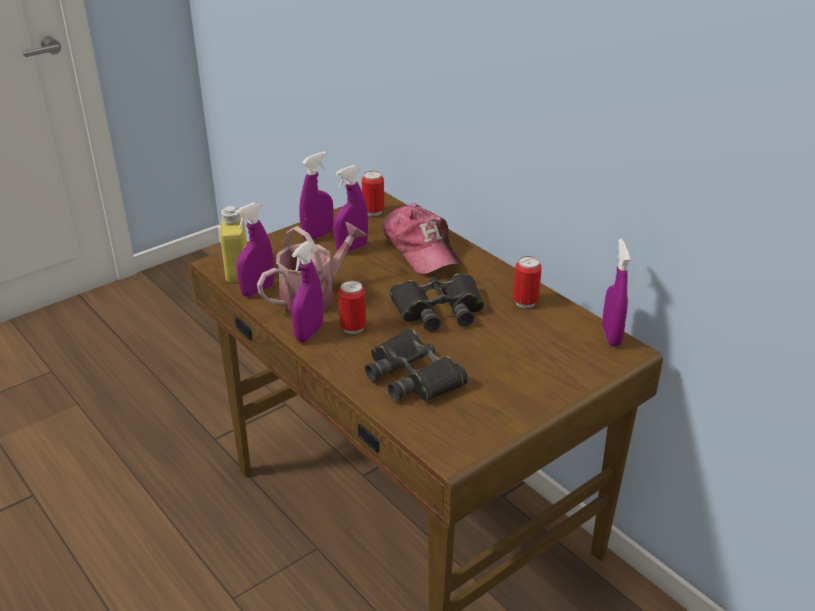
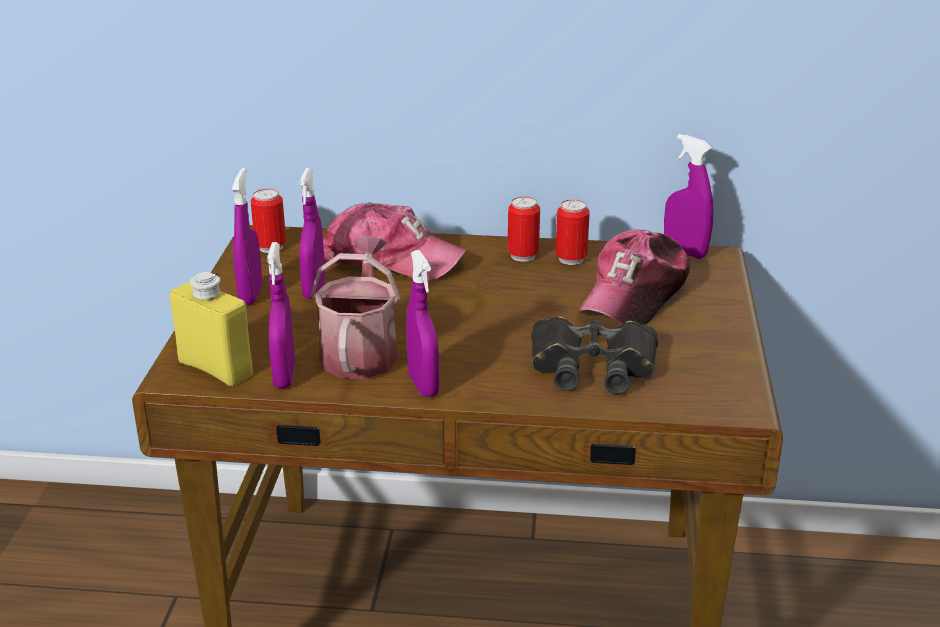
camera: 45 degrees left, 5 degrees down
(353, 328) = (458, 357): can -> can (523, 256)
(439, 310) = (509, 302): black binoculars -> none
(521, 347) = (634, 295): none -> cap

